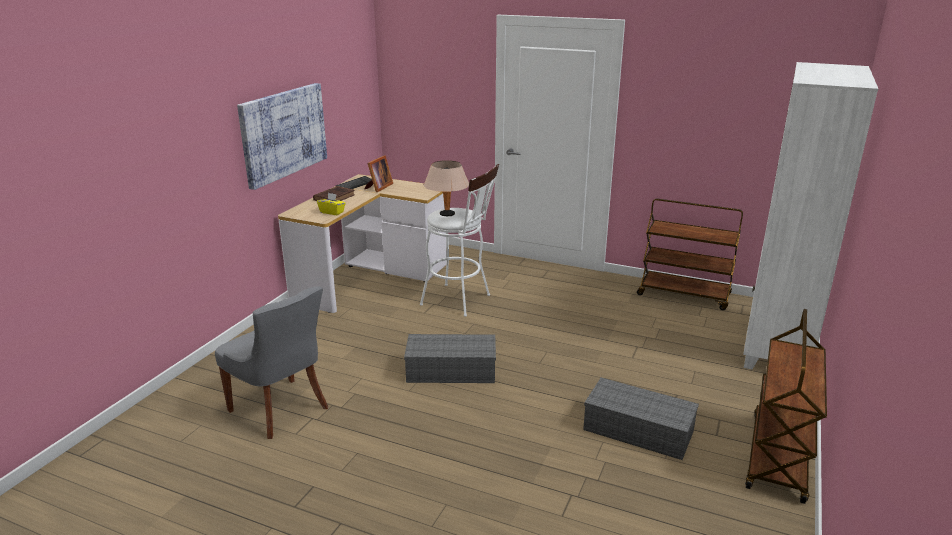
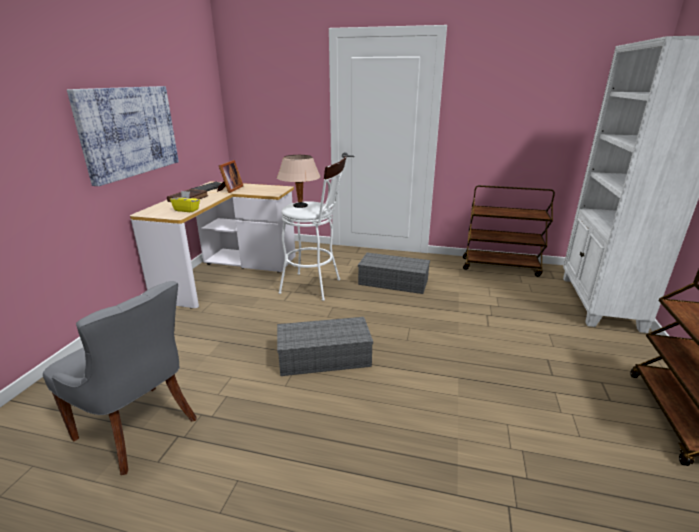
camera: 10 degrees left, 0 degrees up
(640, 430) = (536, 404): grey storage box -> grey storage box (394, 282)

